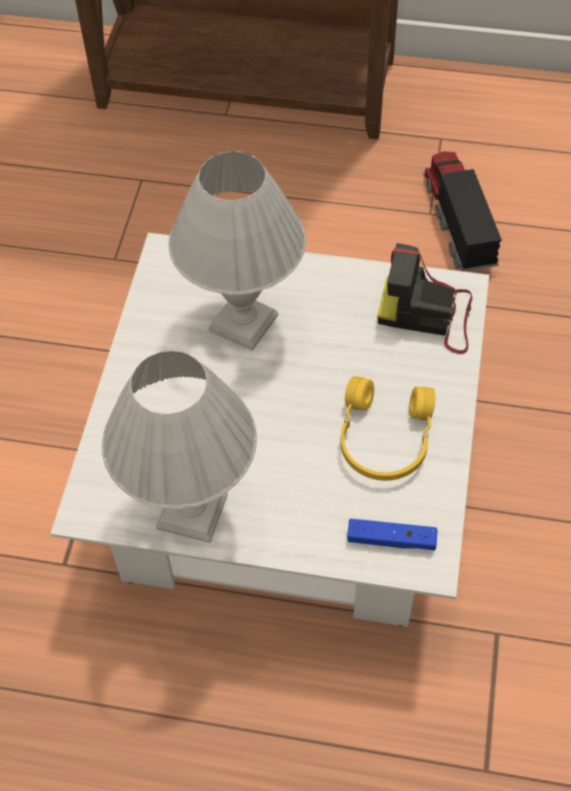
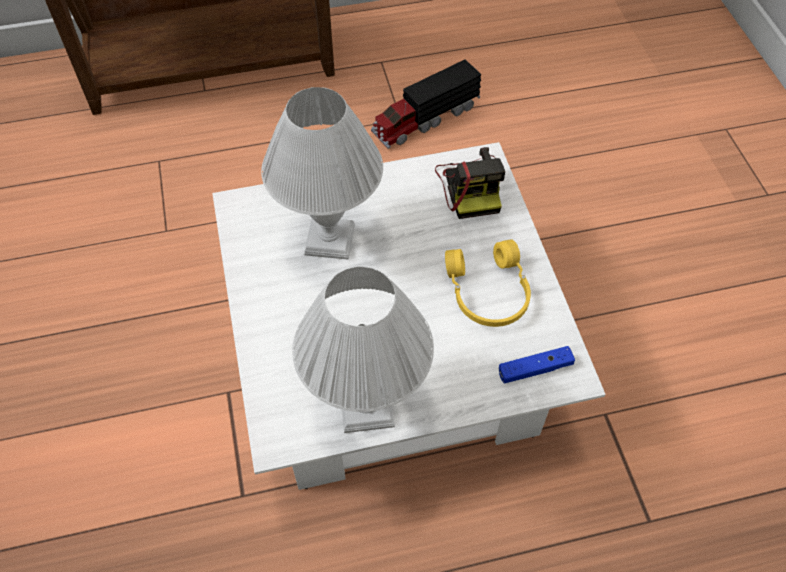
camera: 25 degrees left, 0 degrees up
(428, 315) = (471, 186): camera -> camera turned 90 degrees counterclockwise
(458, 222) = (424, 119): toy truck -> toy truck turned 90 degrees counterclockwise

